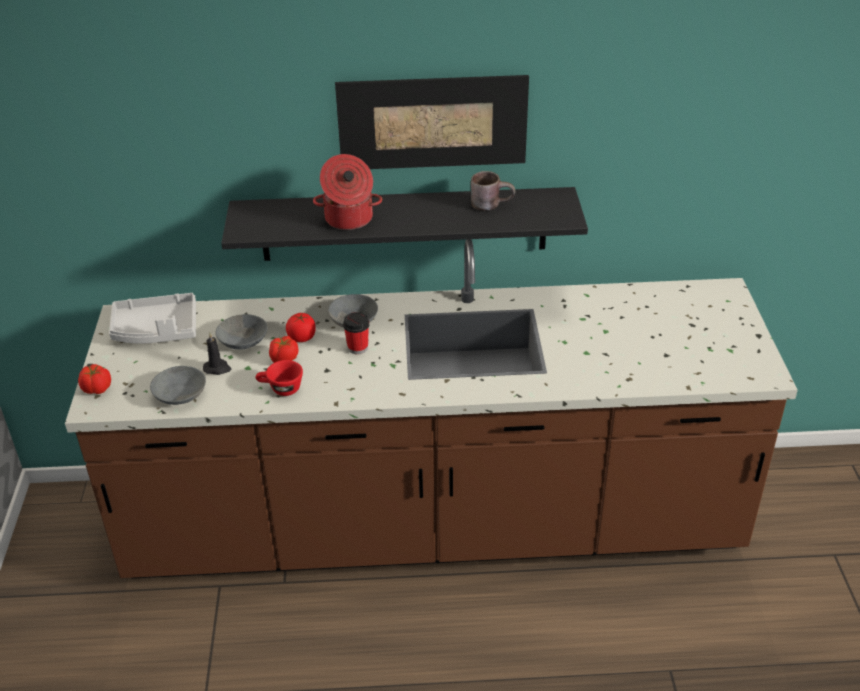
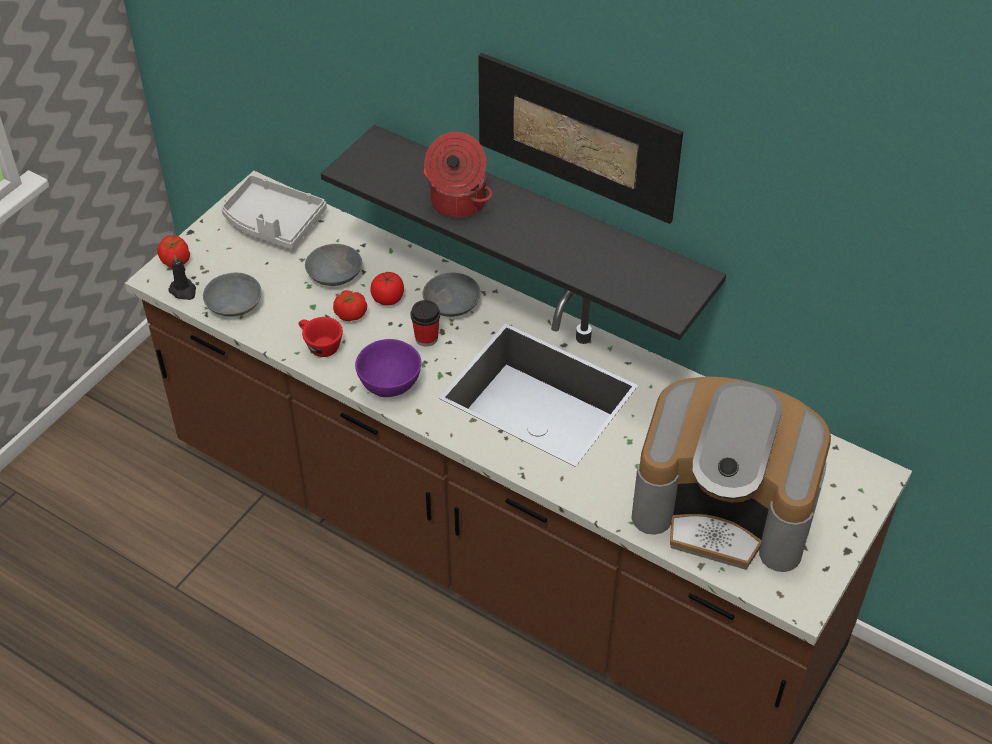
camera: 35 degrees right, 10 degrees up
(217, 368) = (287, 293): black candle -> black candle (183, 291)
(364, 388) = (391, 386): none -> purple bowl
(491, 204) = (614, 253): brown mug -> none
(665, 348) = (725, 508): none -> coffee machine

